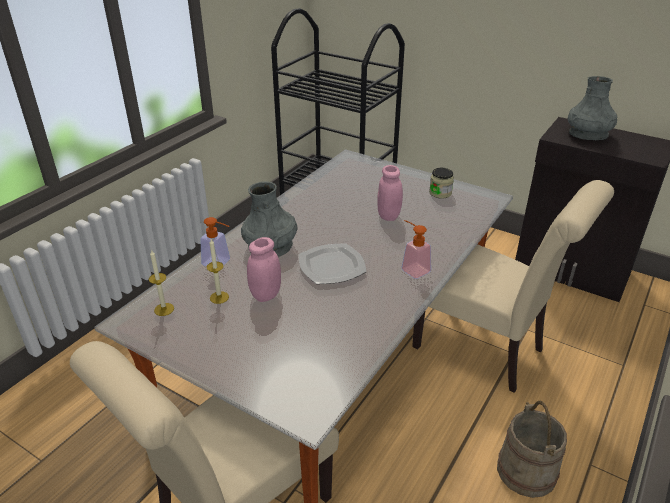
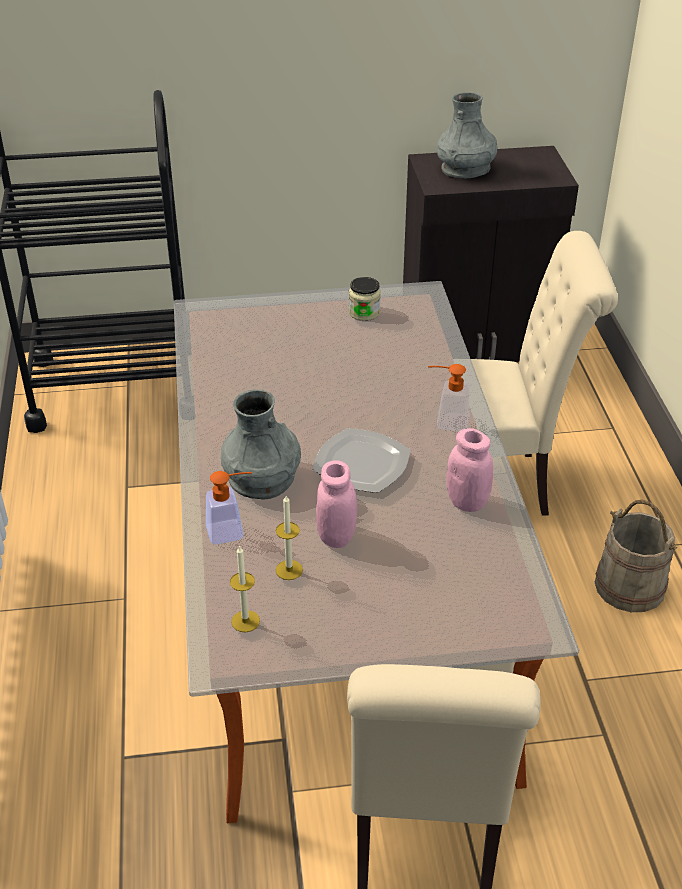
camera: 40 degrees left, 5 degrees up
(388, 216) = (344, 369): pink jar -> pink jar (467, 502)

